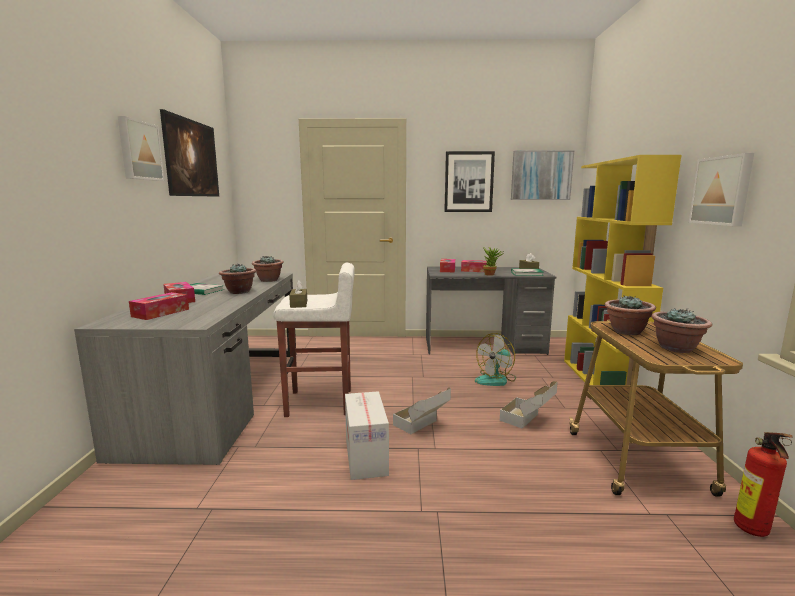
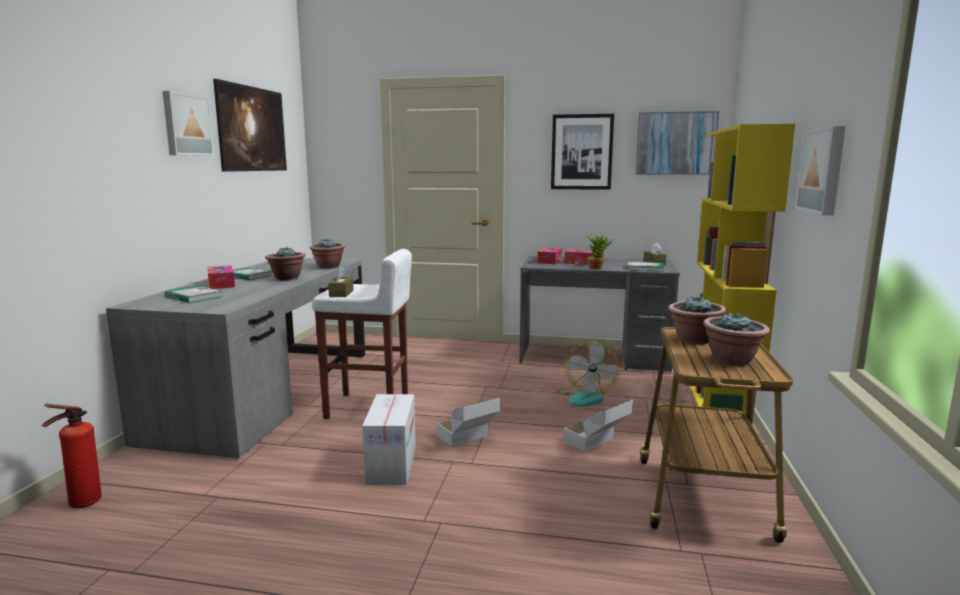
camera: 10 degrees right, 0 degrees up
(160, 313) = (193, 296): tissue box -> book
(496, 379) = (586, 397): fan -> fan turned 45 degrees counterclockwise
(753, 531) = (795, 581): fire extinguisher -> fire extinguisher (80, 504)

